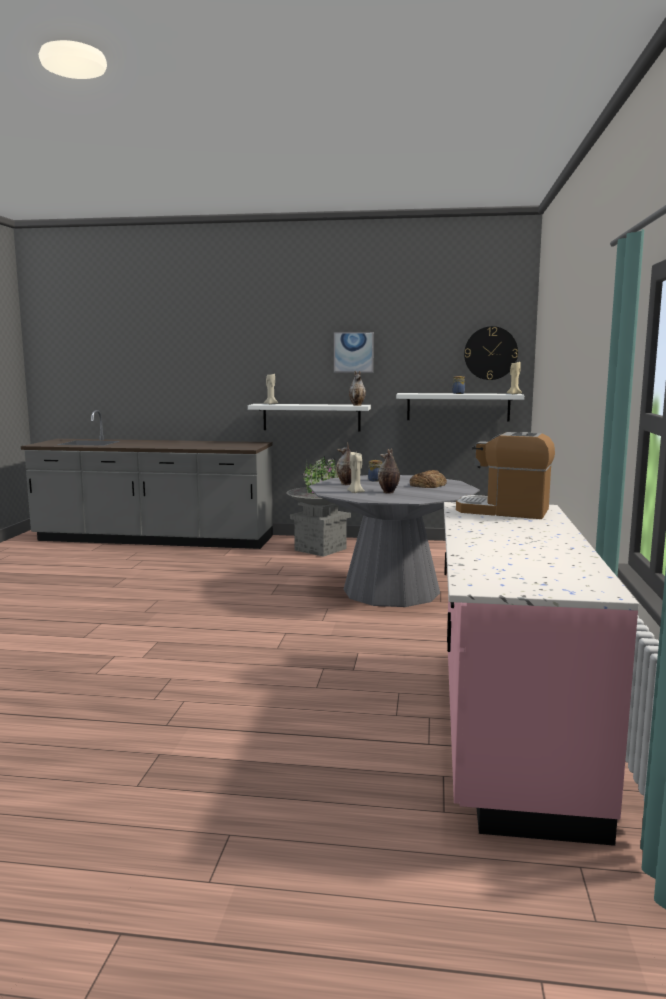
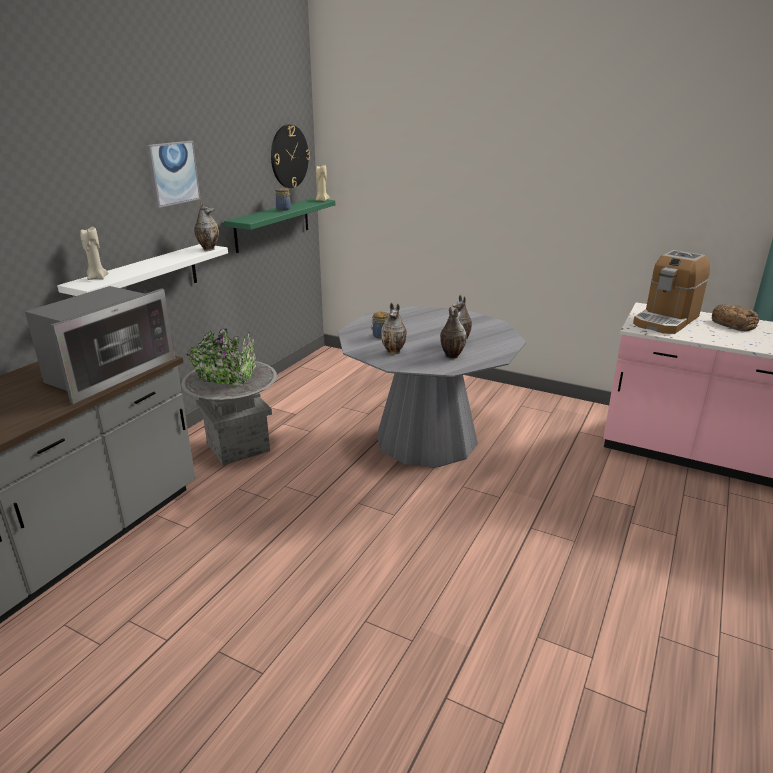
camera: 70 degrees left, 15 degrees up
(224, 446) = (107, 372): none -> microwave
(355, 492) = (451, 356): beige candle -> vase
(428, 485) = (427, 321): bread -> bread (733, 323)
(458, 407) = (273, 224): white shelf -> green shelf

